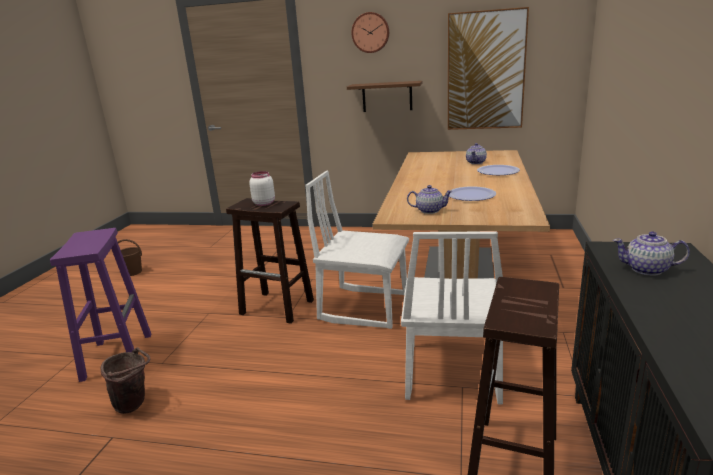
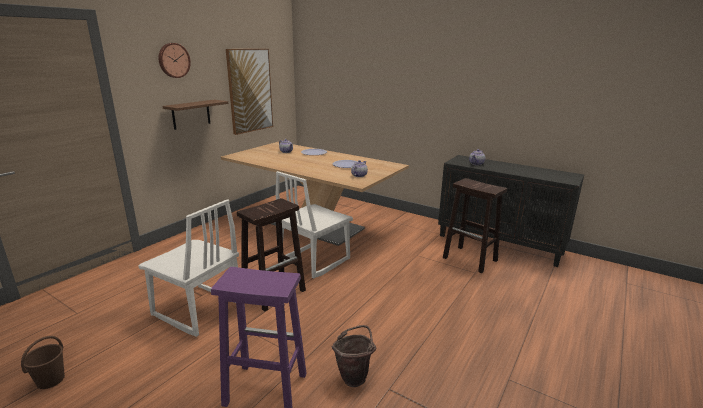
camera: 70 degrees left, 0 degrees up
(264, 203) = (264, 207): white jar -> none
(450, 373) = (404, 254): white chair -> white chair (198, 310)

